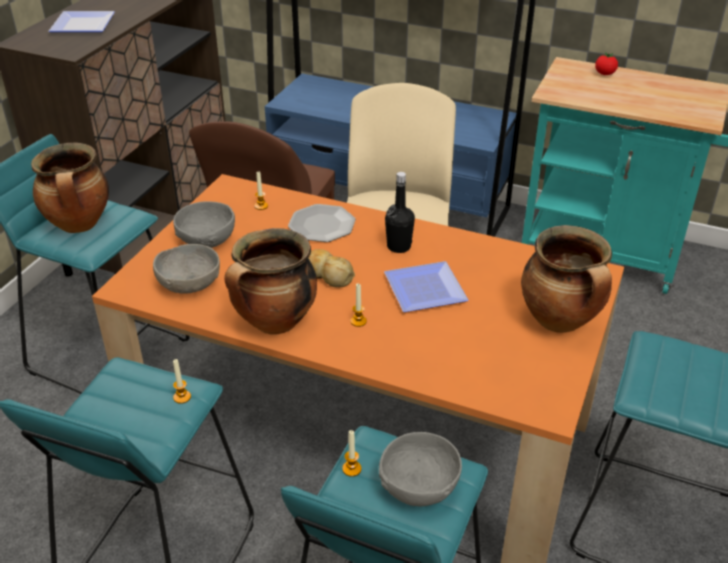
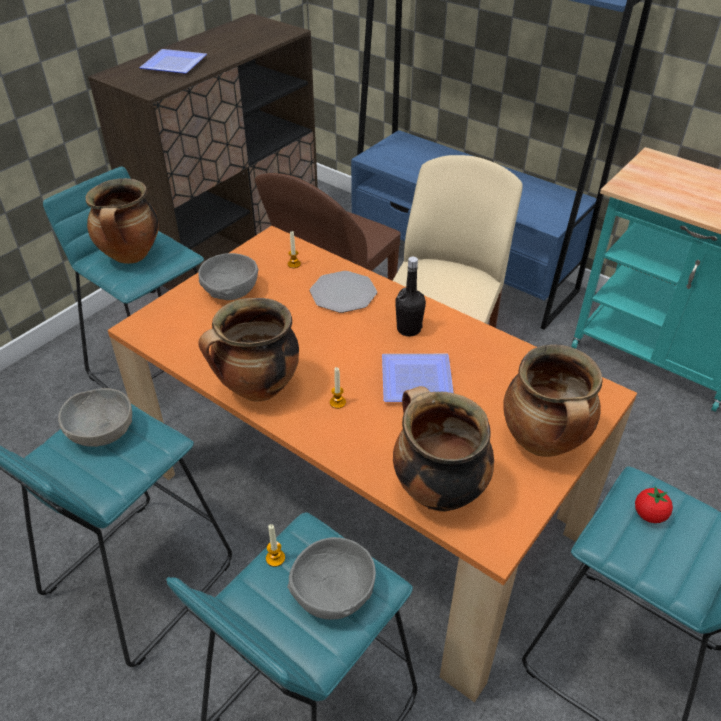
camera: 15 degrees right, 5 degrees up
(182, 397) = (150, 447): candle -> none
(189, 283) = (197, 333): grey bowl -> grey bowl (102, 431)
(326, 275) = (326, 347): bread -> none
(482, 378) = (436, 490): none -> cooking pot
(604, 74) = (691, 172): tomato -> tomato (649, 515)

